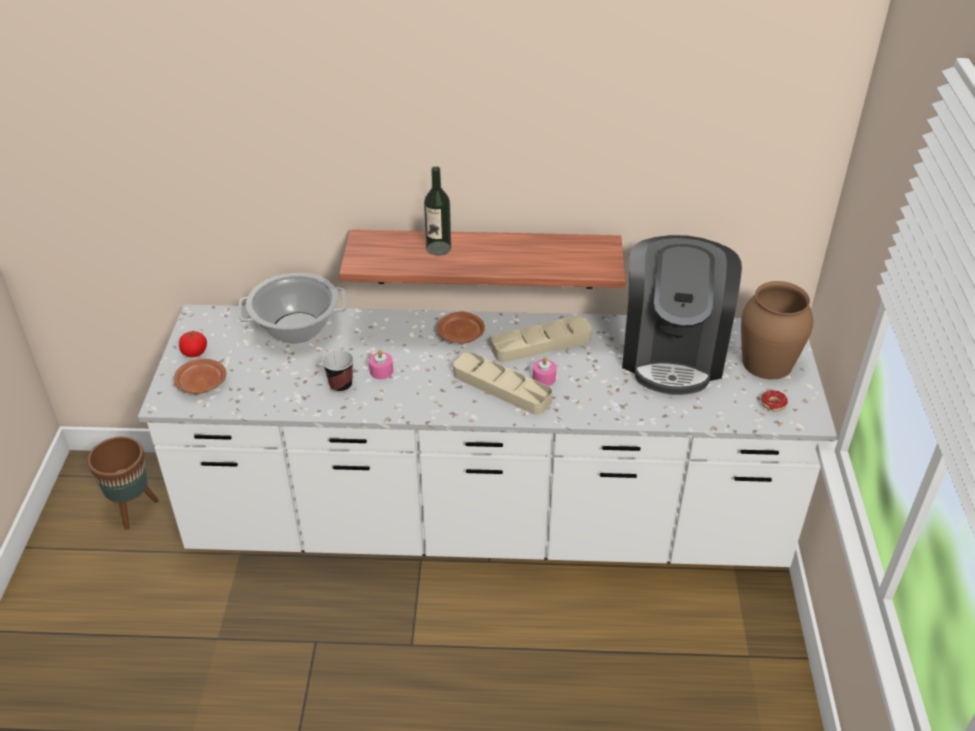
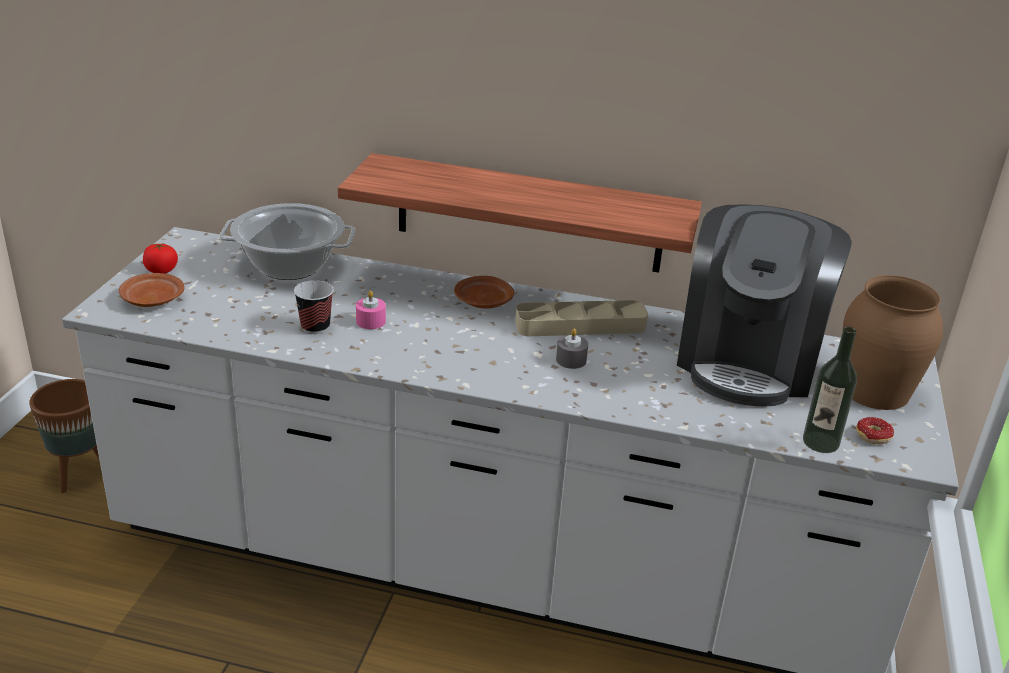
camera: 10 degrees right, 10 degrees down
(438, 248) = (468, 182): bottle -> bottle (820, 442)
(501, 387) = (513, 360): beige tray -> none
(544, 378) = (571, 360): pink candle -> grey candle

